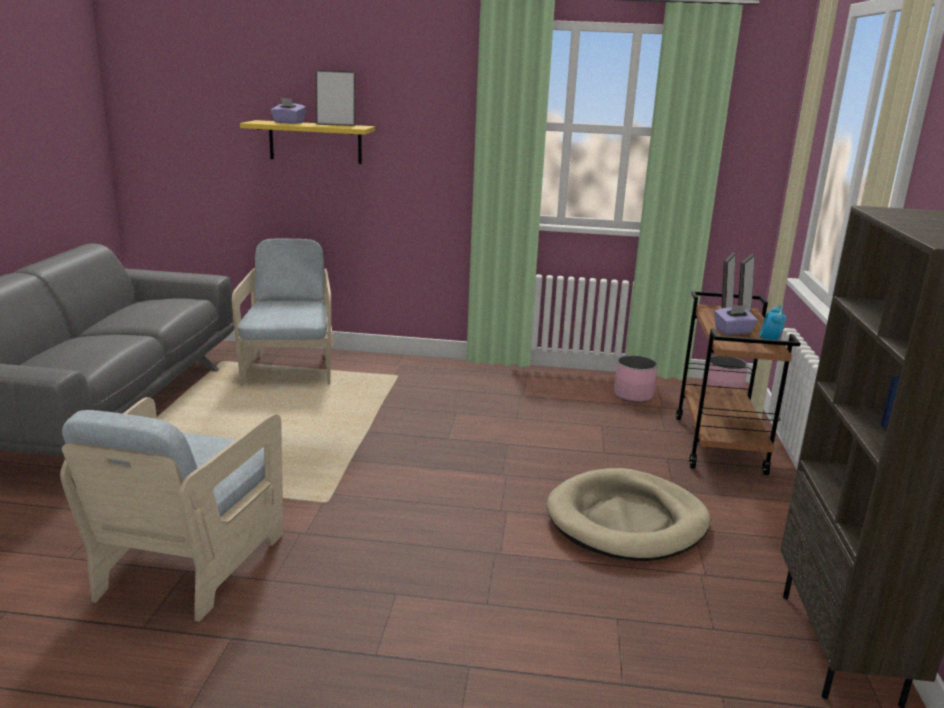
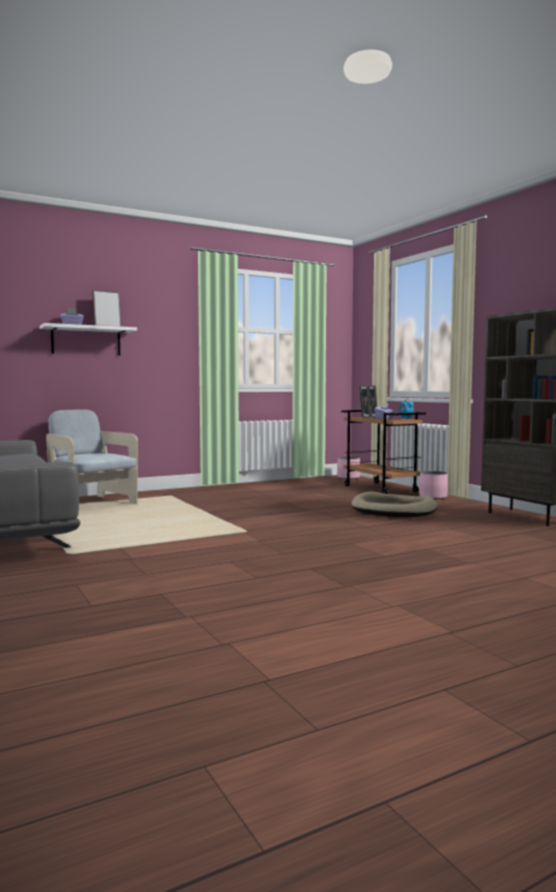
camera: 35 degrees left, 15 degrees down
(189, 564) = (225, 559): beige armchair -> none
(315, 142) = (86, 341): yellow shelf -> white shelf
(633, 395) = (310, 483): pink planter -> pink planter (433, 497)

